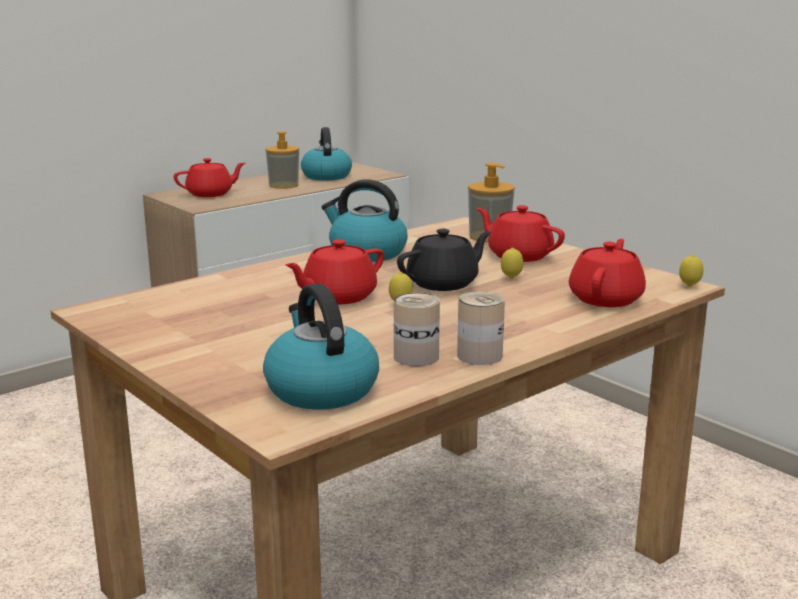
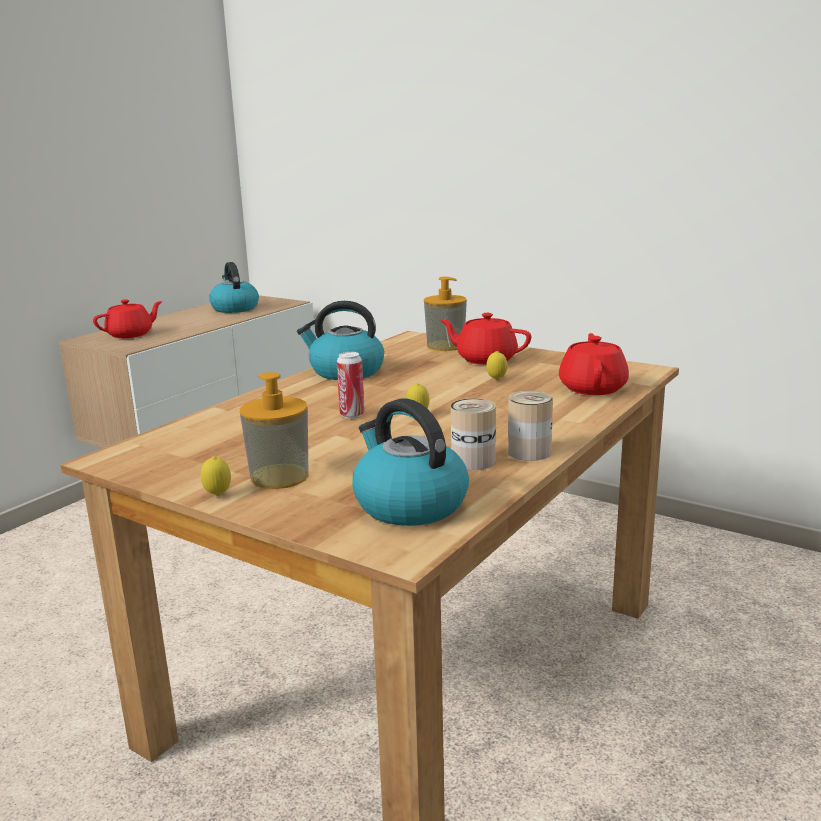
camera: 15 degrees left, 0 degrees up
(283, 185) = (199, 320): soap dispenser -> soap dispenser (279, 476)
(338, 297) = (352, 415): red teapot -> can
(444, 283) = (440, 391): black teapot -> none
(689, 286) = (650, 370): lemon -> lemon (218, 495)

